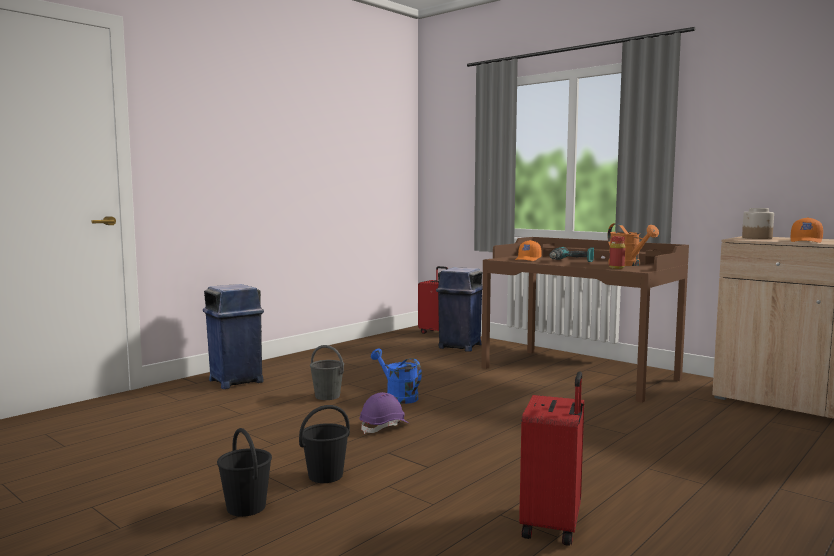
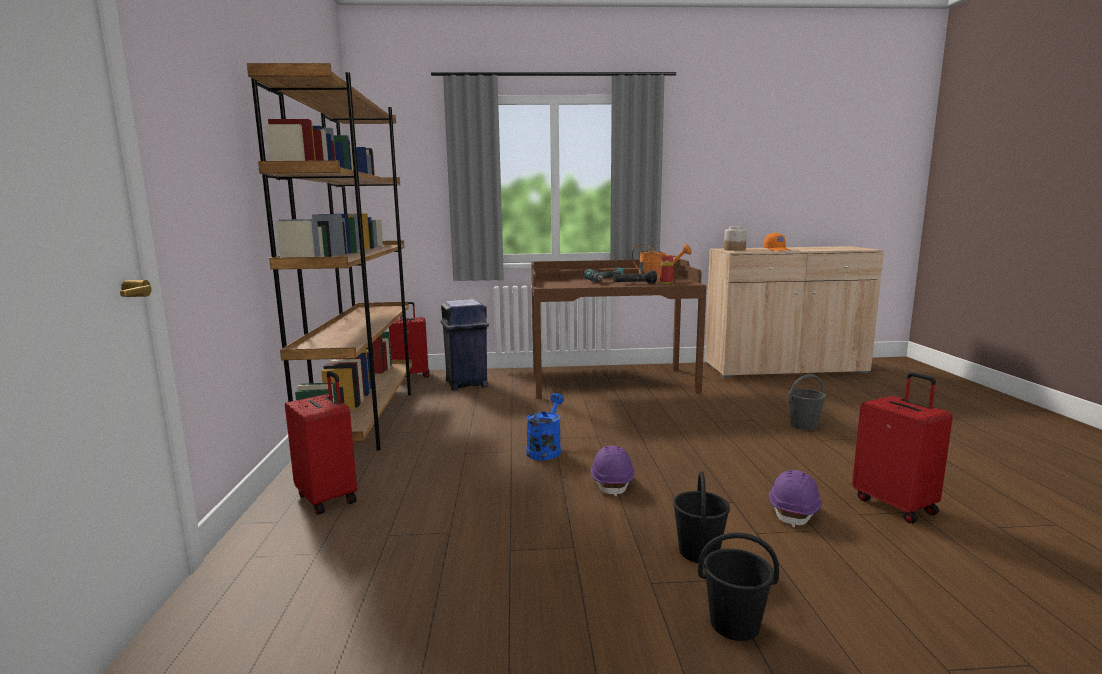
camera: 45 degrees left, 5 degrees up
(236, 381) = (328, 498): blue trash can -> red suitcase
(328, 396) = (483, 474): grey bucket -> grey bucket (804, 425)
(344, 351) = (364, 419): none -> brown bookcase
(397, 397) = (545, 449): blue watering can -> blue watering can turned 105 degrees clockwise
(454, 489) = (794, 511): none -> purple hard hat
(528, 259) = (568, 284): orange cap -> none
(583, 265) = (634, 284): none -> black flashlight

